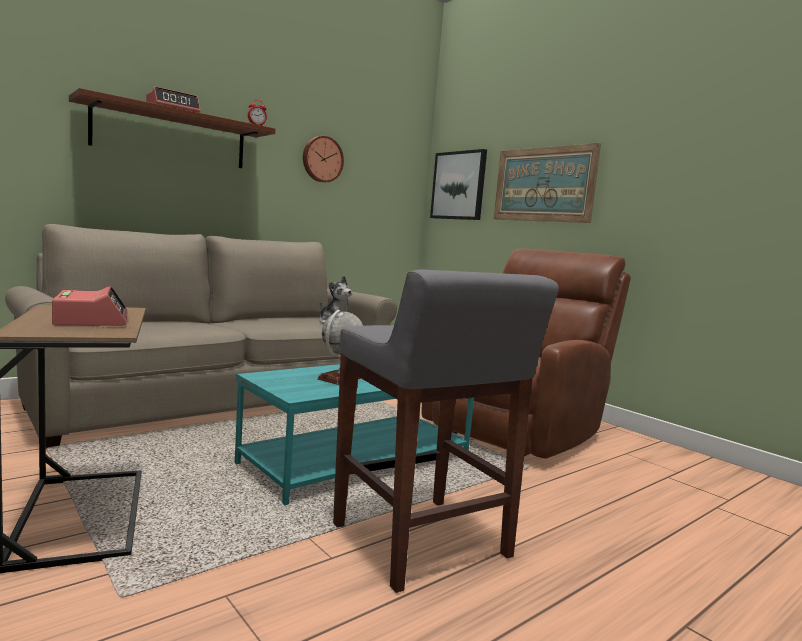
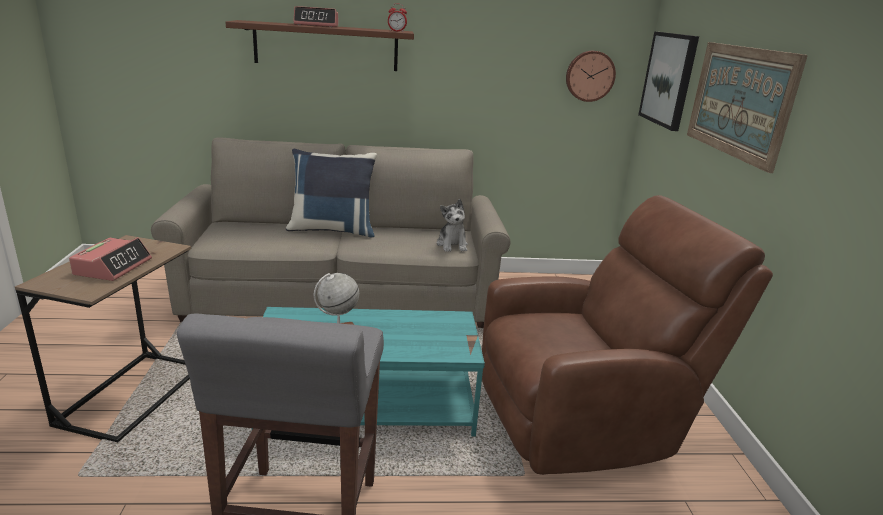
camera: 35 degrees right, 15 degrees up
(208, 322) = (332, 229): none -> blue pillow
(322, 159) = (491, 52): wall clock -> wall clock (589, 76)

